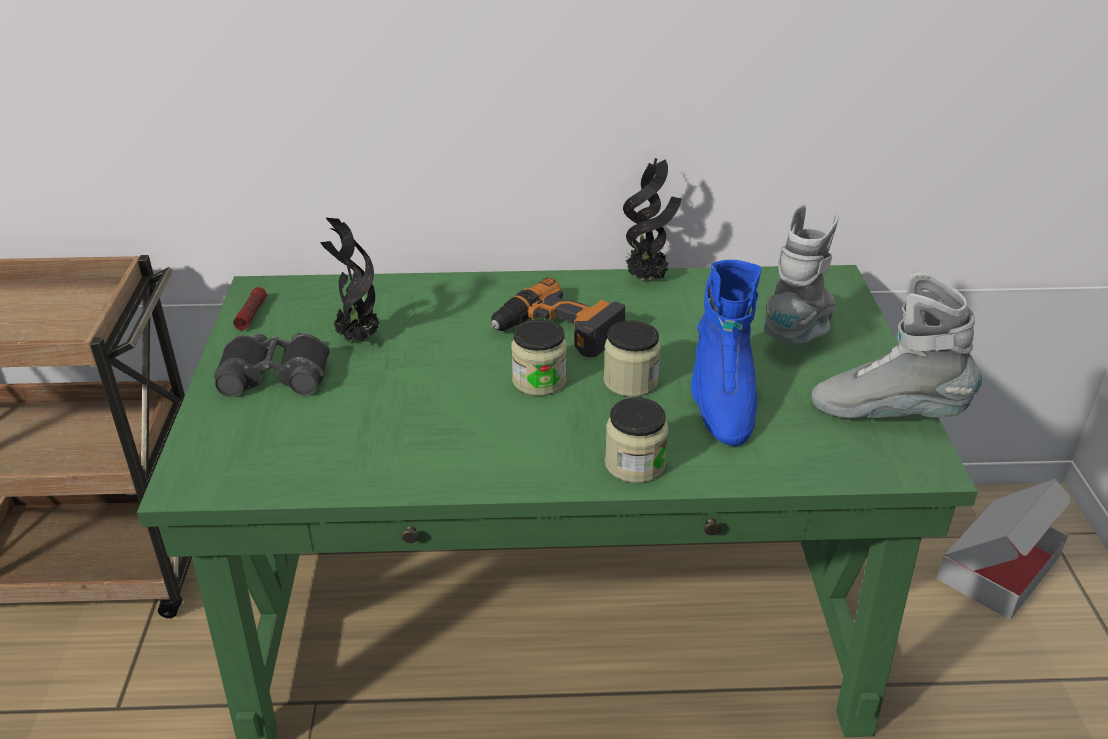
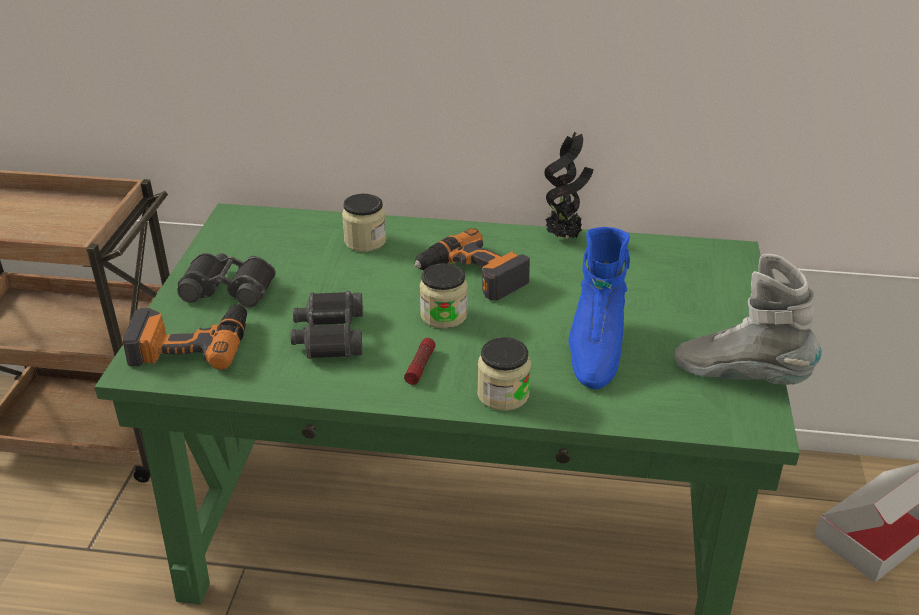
camera: 10 degrees right, 0 degrees up
(245, 445) = (190, 343): none -> power drill
(251, 314) = (223, 236): flashlight -> flashlight (420, 366)
(356, 339) = (302, 265): potted plant -> none
(411, 417) = (329, 335): none -> black binoculars
(630, 381) = (521, 324): jar -> jar (365, 241)
(800, 333) = (685, 297): grey boot -> none

